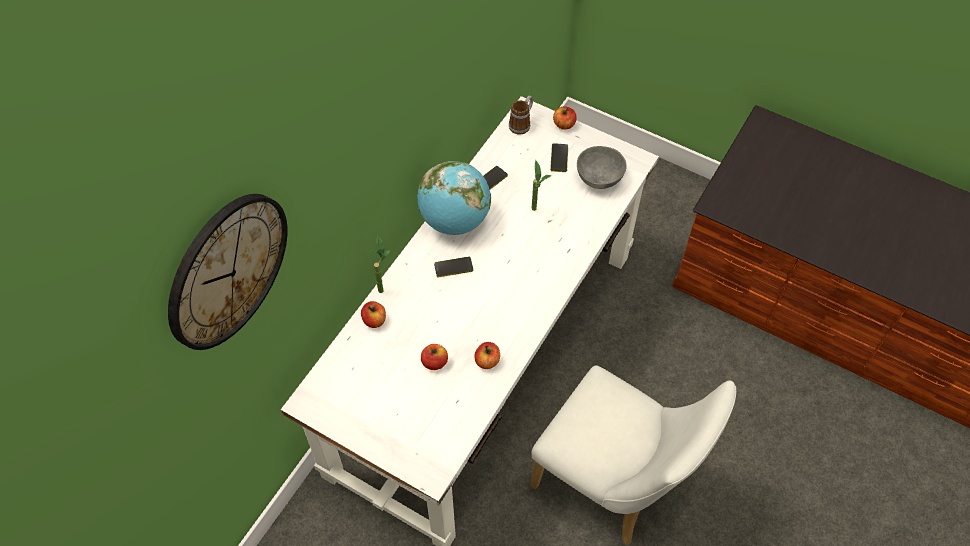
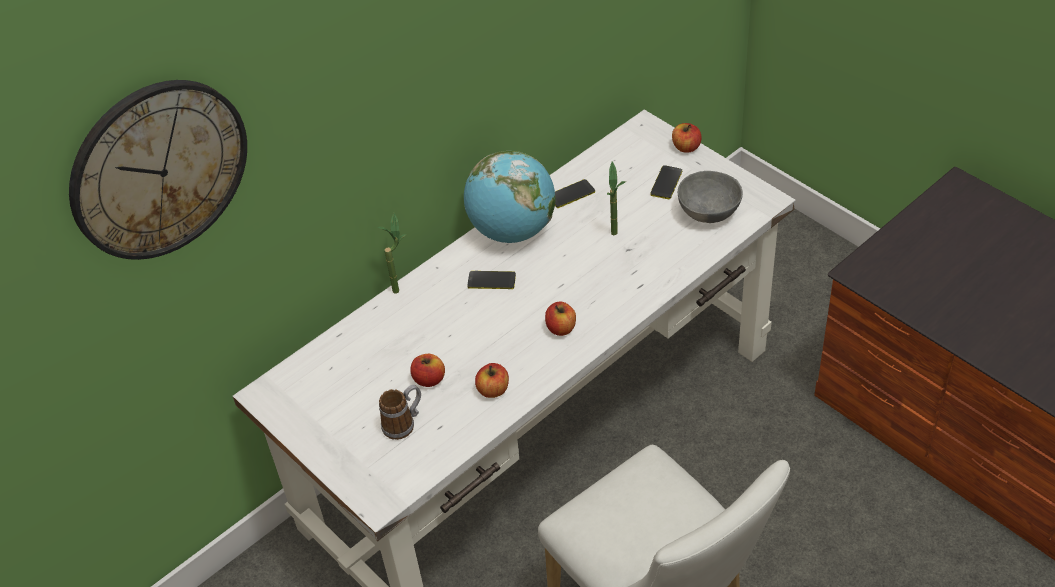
camera: 20 degrees right, 10 degrees down
(374, 320) = (376, 321): apple -> apple (561, 328)
(522, 123) = (634, 139): mug -> mug (404, 423)

